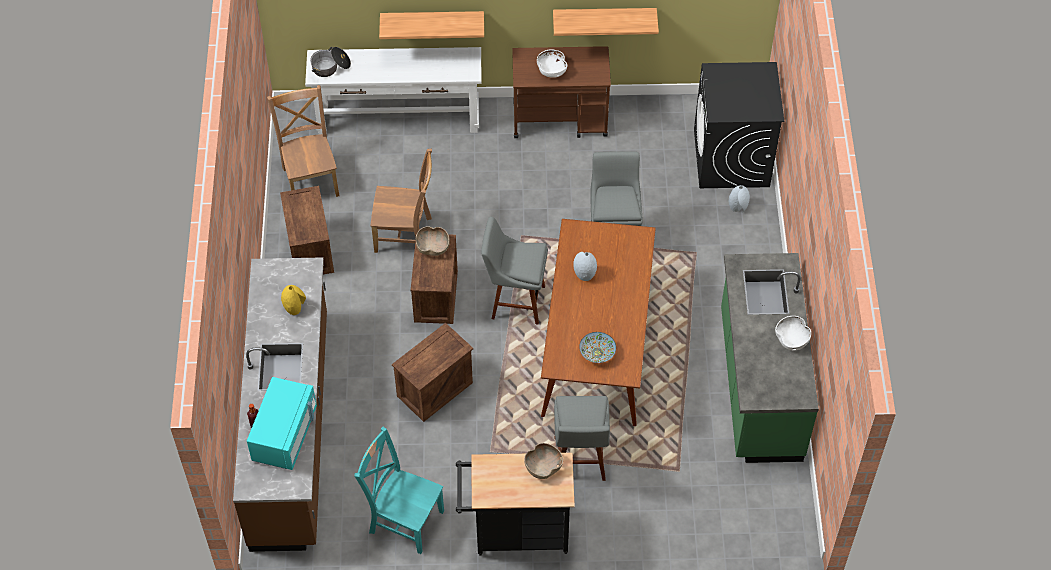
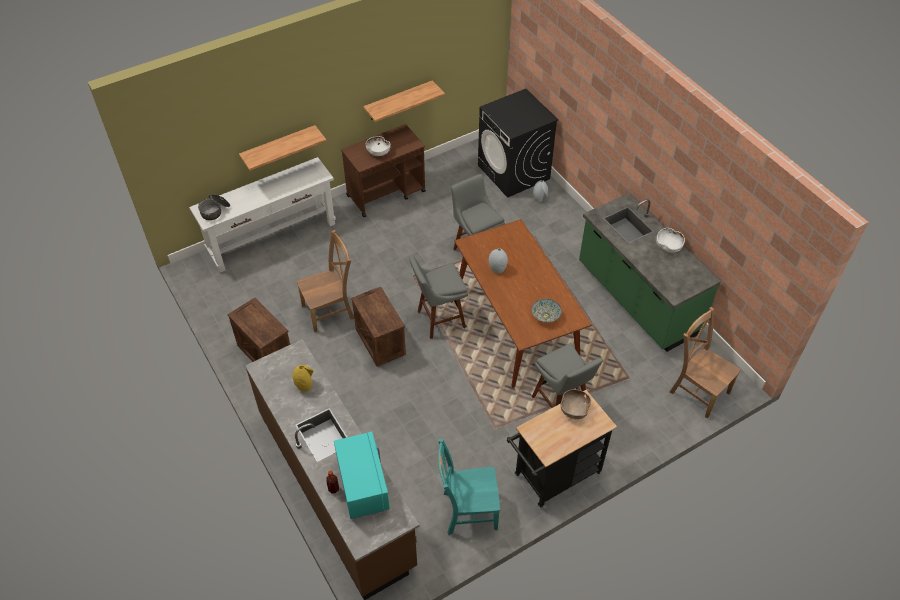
camera: 30 degrees left, 5 degrees down
(310, 179) = (233, 304): brown chair -> brown chair (697, 390)
(433, 247) = (370, 302): brown bowl -> none
(435, 390) = (424, 406): crate -> none

